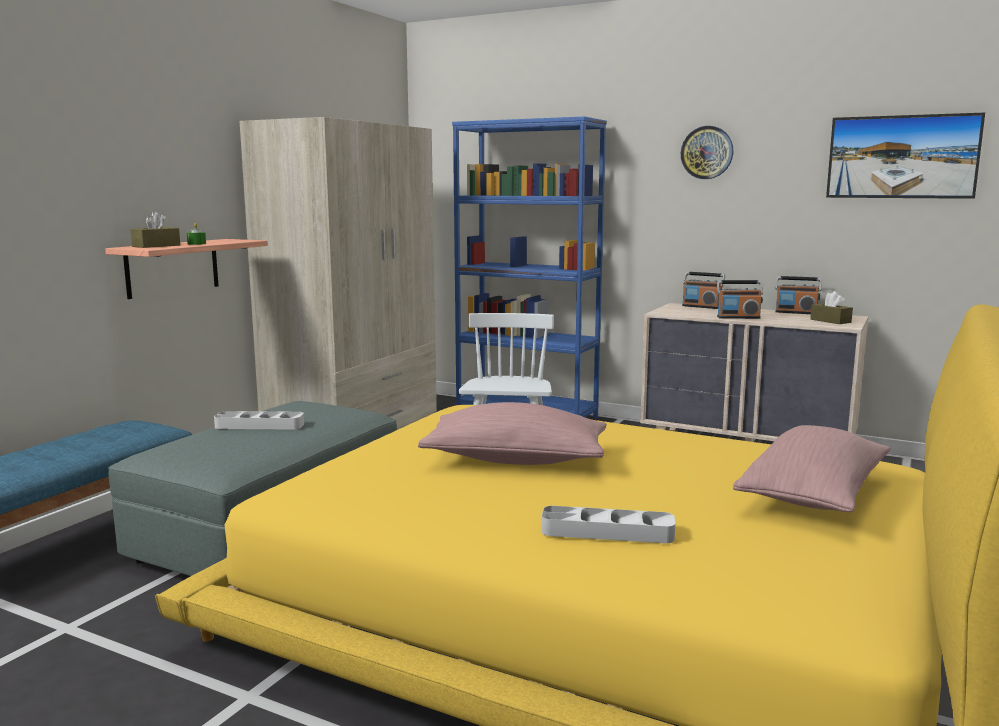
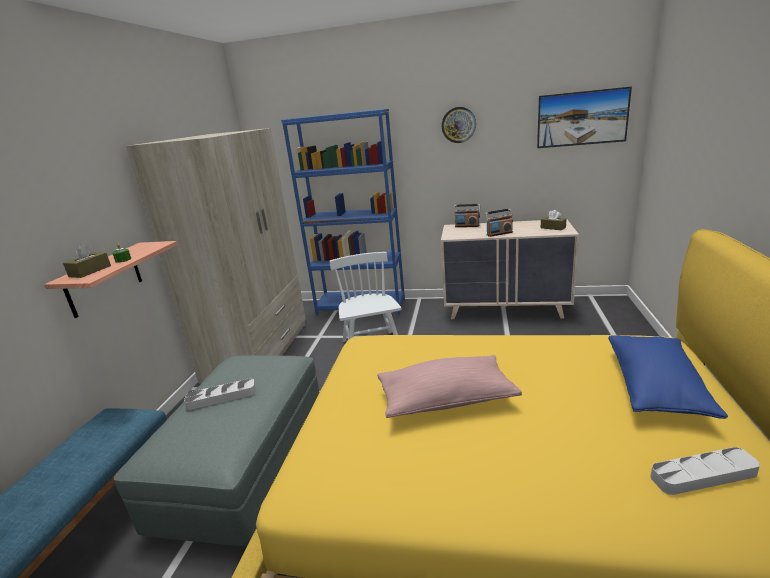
camera: 15 degrees left, 10 degrees up
(607, 532) = (573, 474): grey tray -> grey tray (703, 475)
(796, 312) = (525, 222): radio -> none
(814, 495) = (656, 388): pink pillow -> blue pillow

